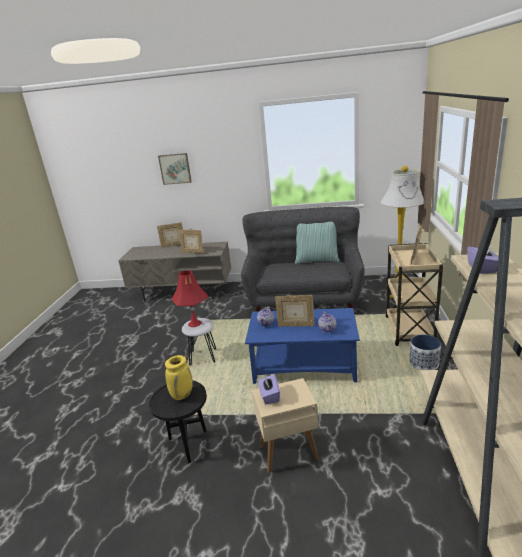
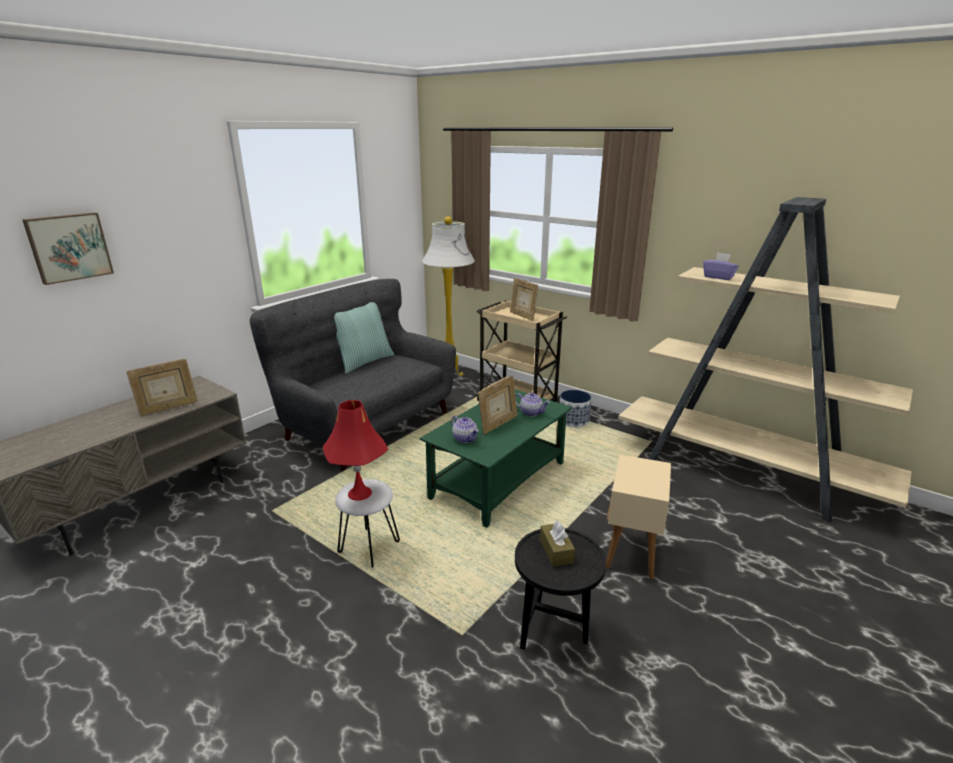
camera: 60 degrees left, 0 degrees up
(173, 245) = (87, 414): picture frame -> none
(182, 394) = (556, 551): yellow vase -> brown tissue box
(269, 396) = (635, 483): purple tissue box -> none
(305, 366) = (498, 480): blue coffee table -> green coffee table

